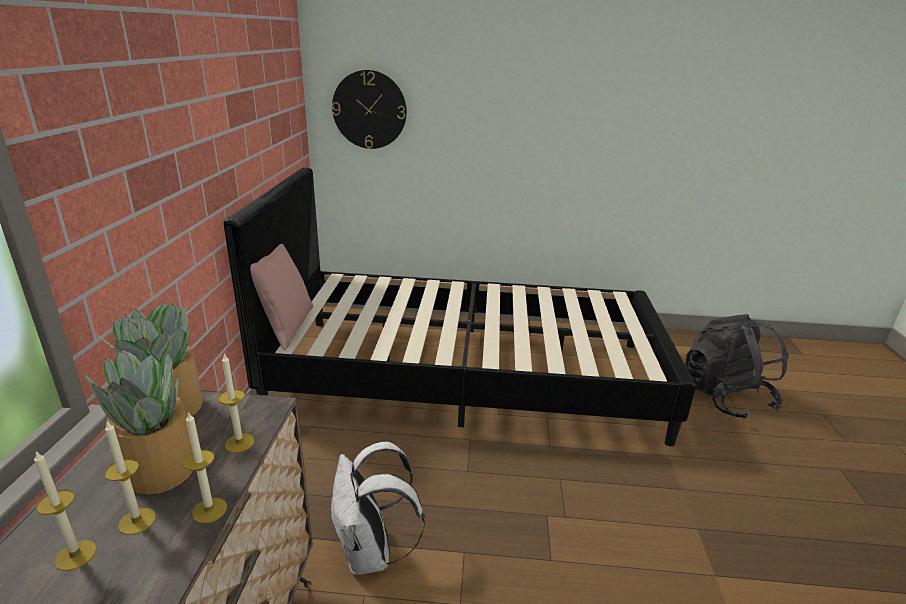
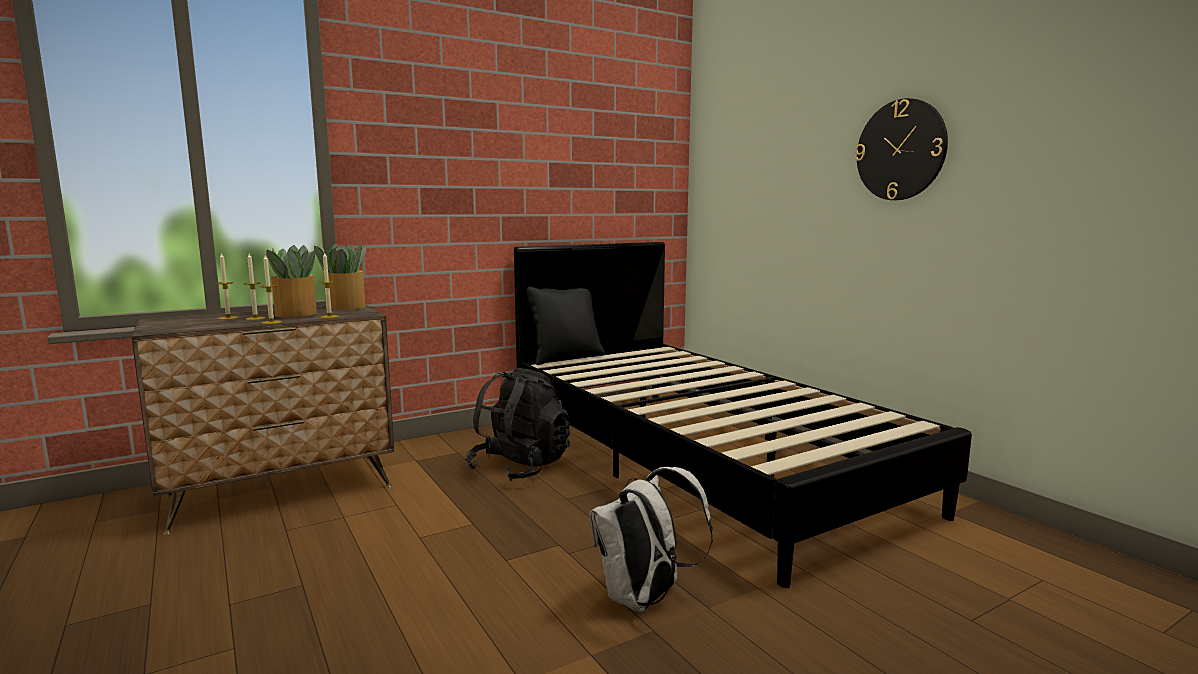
camera: 55 degrees right, 15 degrees down
(286, 327) = (565, 358): pink pillow -> black pillow
(369, 110) = (727, 192): wall clock -> wall clock (900, 150)
(371, 553) = (434, 494): white backpack -> white backpack (644, 599)
(725, 397) = (981, 607): black backpack -> black backpack (520, 467)

